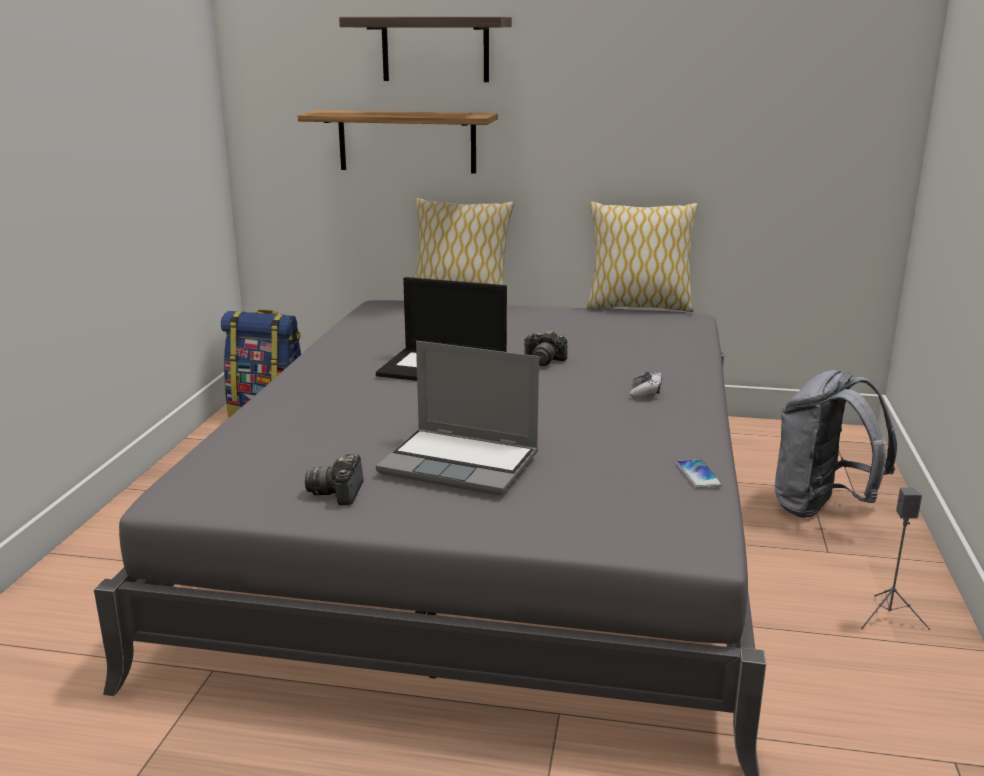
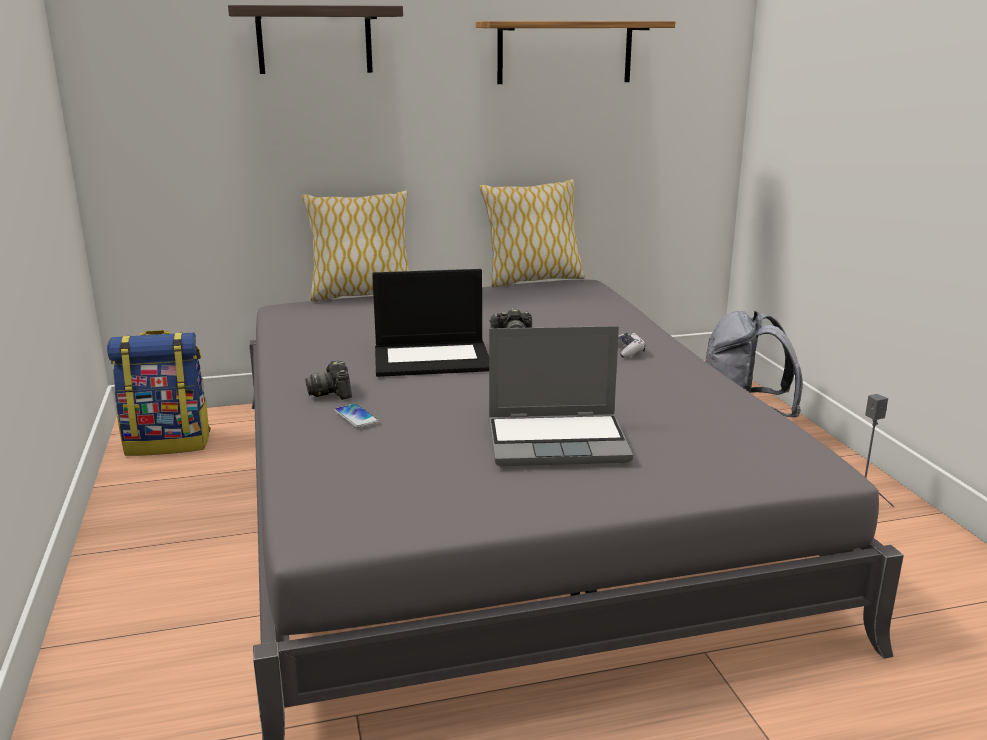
camera: 25 degrees left, 0 degrees up
(339, 492) = (479, 492): camera -> camera (332, 392)
(407, 141) = (288, 136): shelf -> shelf (565, 52)
(698, 475) = (753, 412): phone -> phone (356, 417)

